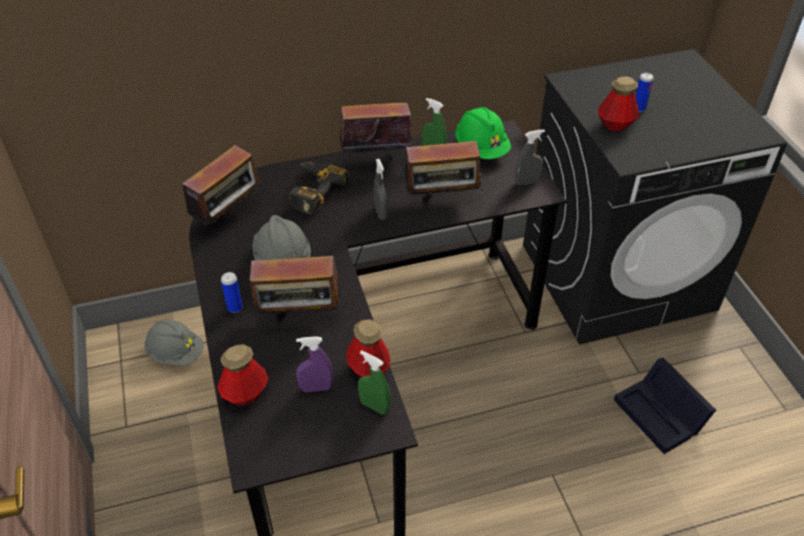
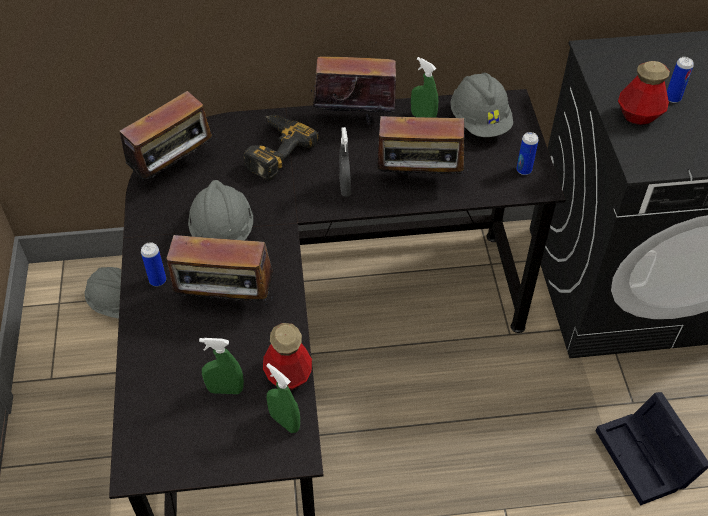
camera: 10 degrees right, 5 degrees up
(245, 394) = (147, 385): bottle -> none
(316, 388) = (225, 389): purple spray bottle -> green spray bottle
(481, 149) = (479, 121): green hard hat -> grey hard hat
(527, 182) = (524, 170): grey spray bottle -> can

